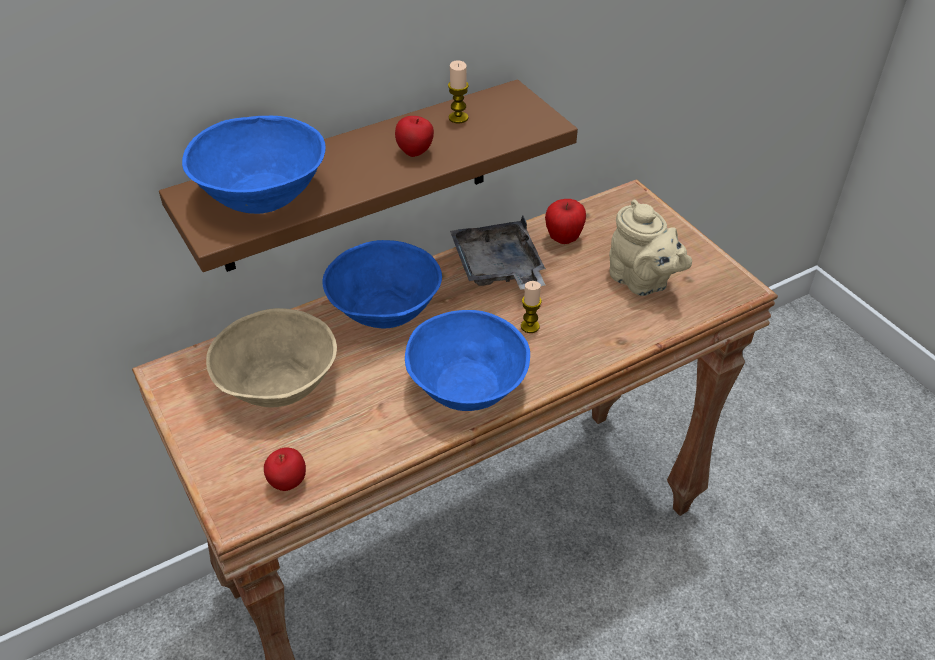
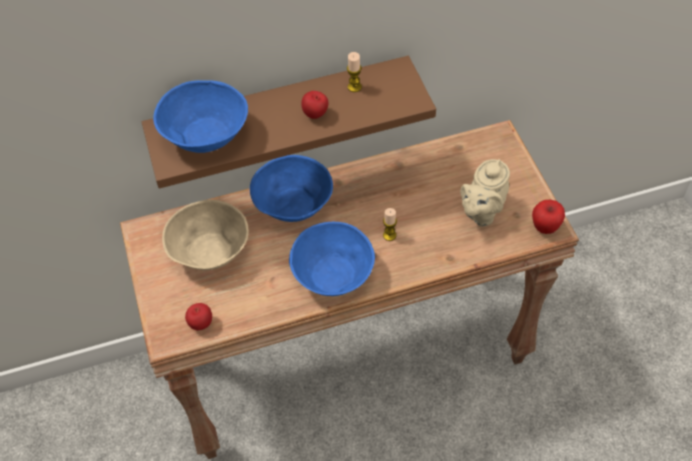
camera: 15 degrees right, 10 degrees up
(498, 268) = (381, 183): grey tray -> none
(563, 239) = (436, 165): apple -> apple (545, 227)
(642, 282) = (481, 212): beige teapot -> beige teapot turned 60 degrees clockwise

